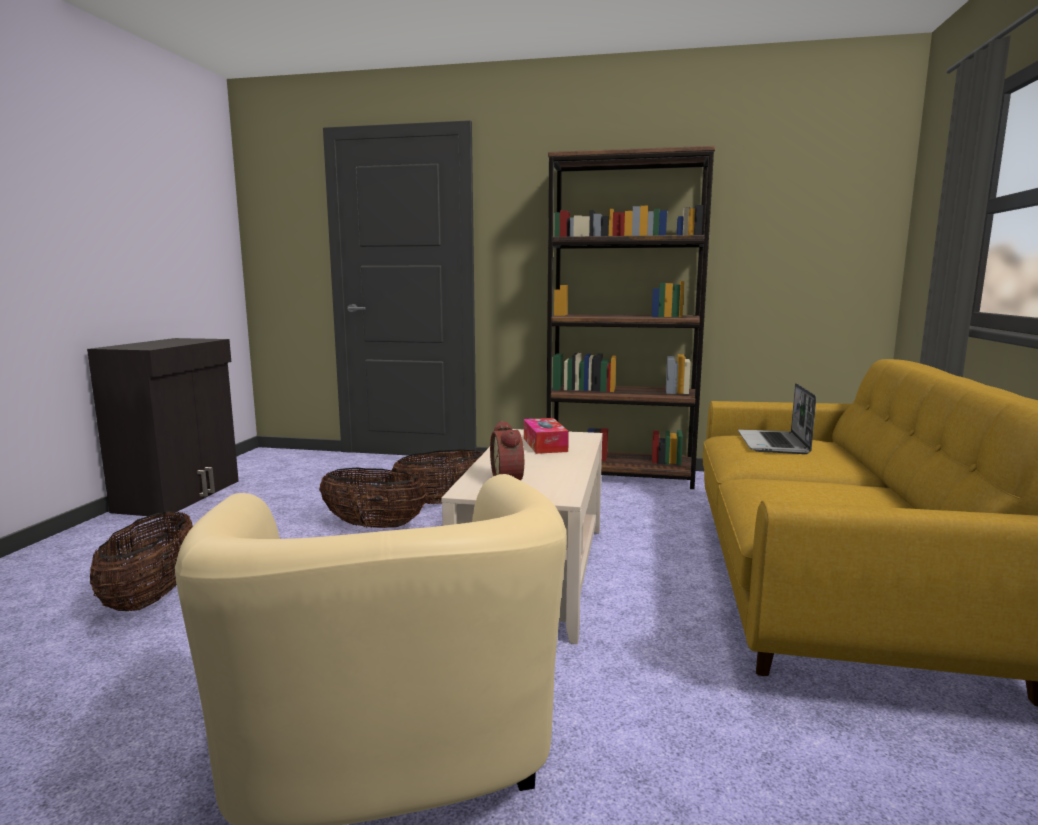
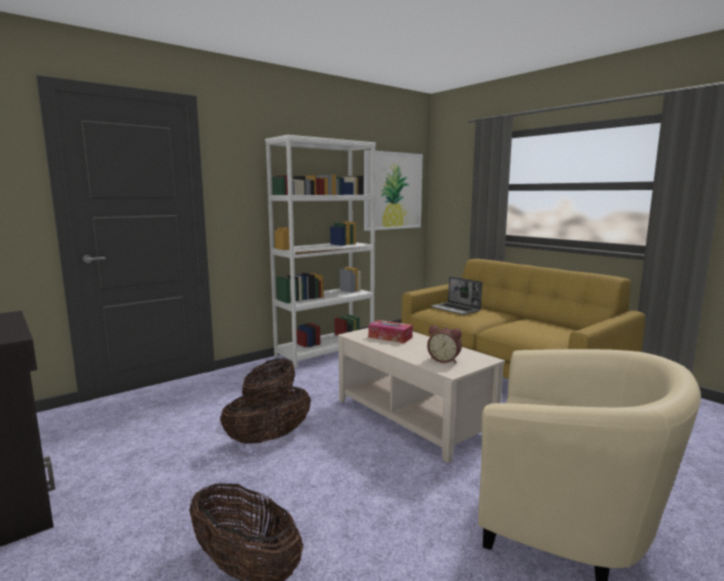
camera: 50 degrees left, 0 degrees up
(620, 476) = (325, 352): brown bookcase -> white bookcase
(805, 231) = (392, 191): none -> picture

